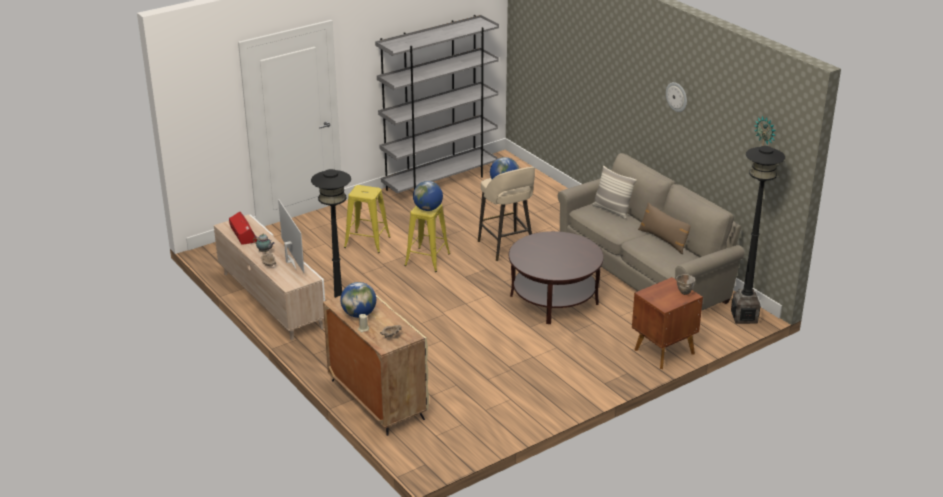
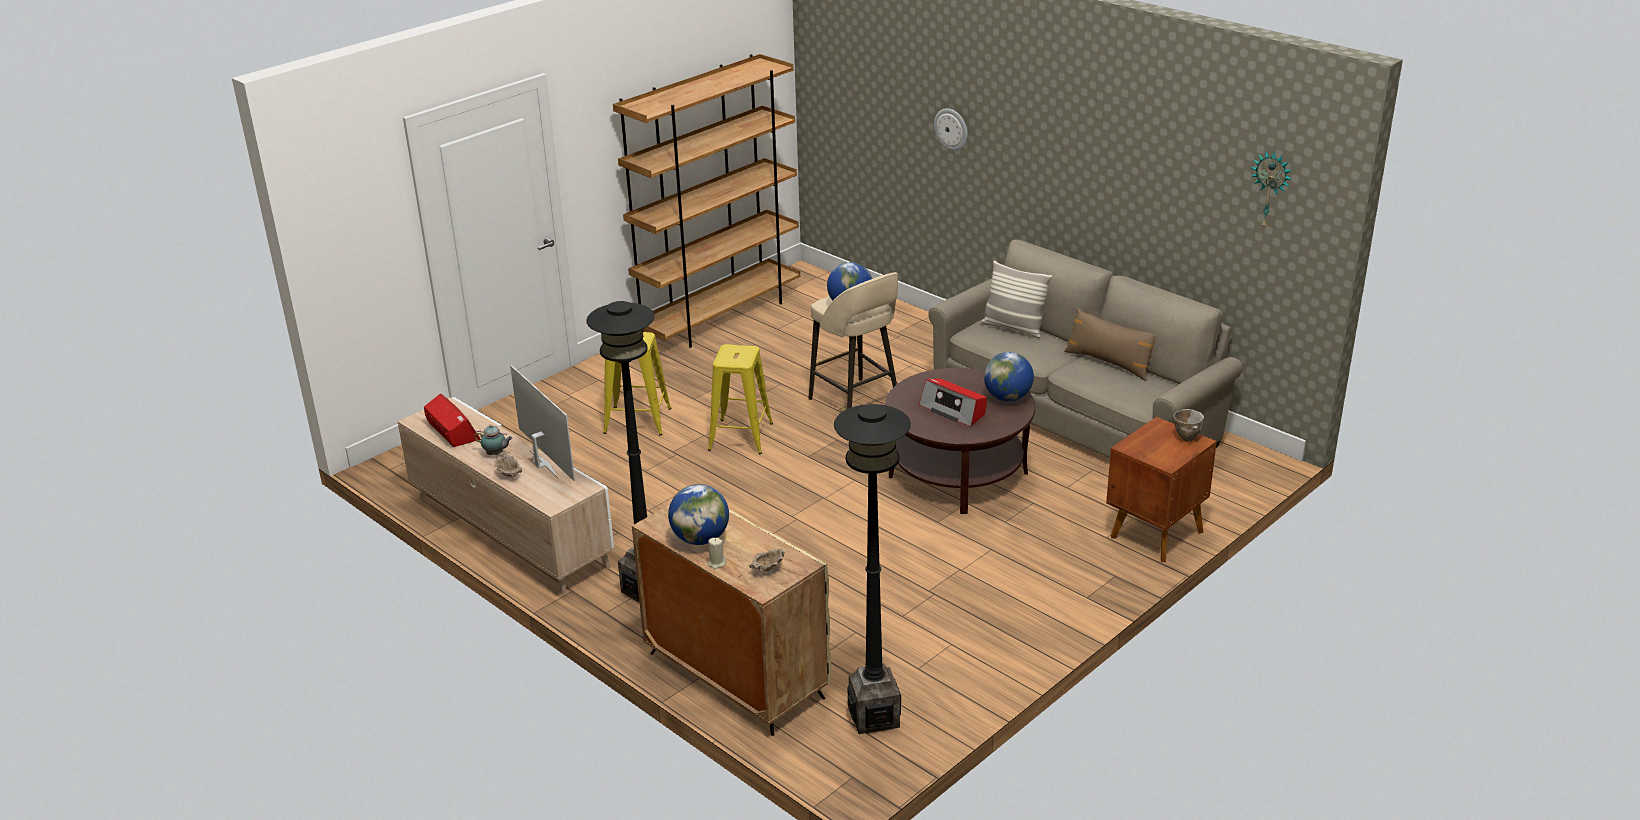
camera: 10 degrees left, 0 degrees up
(428, 209) = (739, 356): globe -> globe (1007, 398)
(440, 181) = (720, 317): grey bookcase -> brown bookcase
(550, 258) = (953, 410): none -> radio
(677, 96) = (1106, 141): wall clock -> wall clock (951, 129)
(744, 317) = (1250, 465): black floor lamp -> black floor lamp (873, 716)

